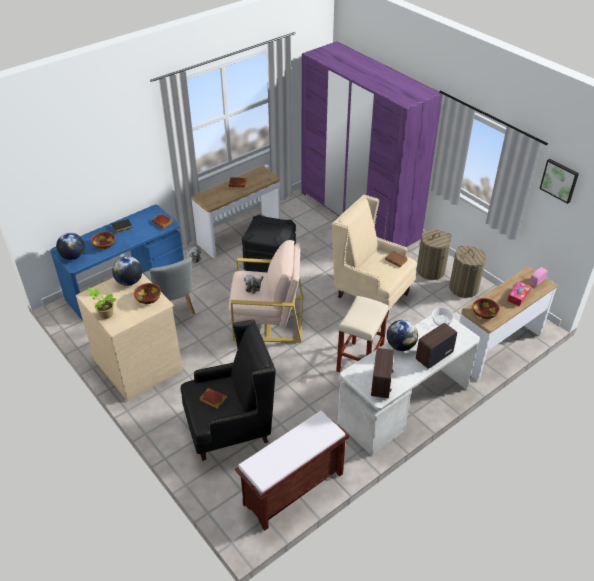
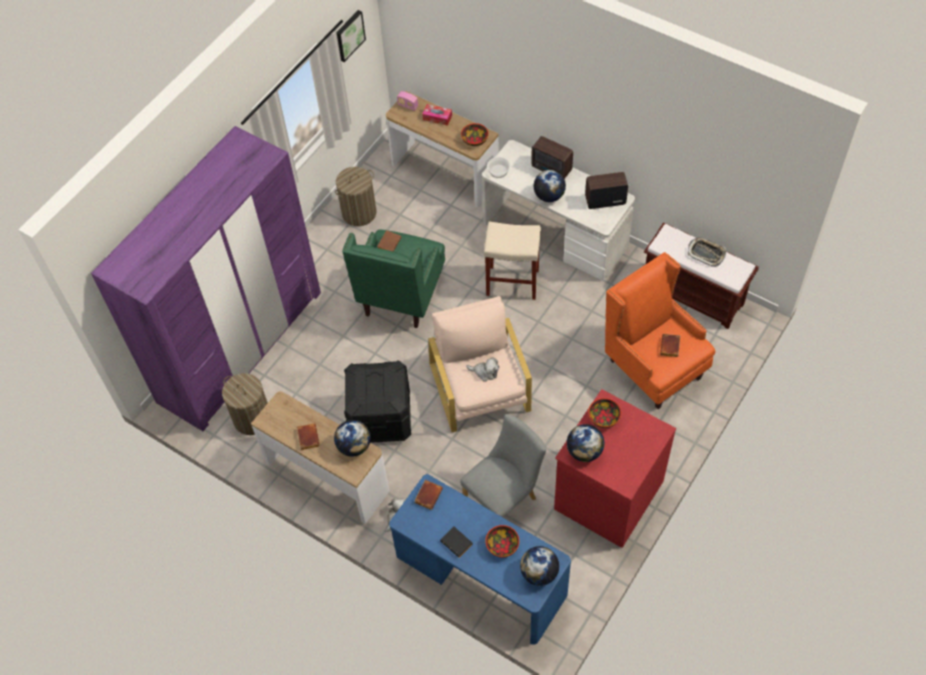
camera: 105 degrees left, 15 degrees up
(105, 314) = (647, 450): potted plant -> none
(139, 364) = (607, 494): beige dresser -> red dresser
(219, 200) = (354, 446): none -> globe
(230, 430) = (653, 368): black armchair -> orange armchair
(294, 453) = (706, 253): none -> tray
(371, 295) = (402, 295): beige armchair -> green armchair
(430, 270) = (337, 248): laundry basket -> laundry basket (252, 418)

